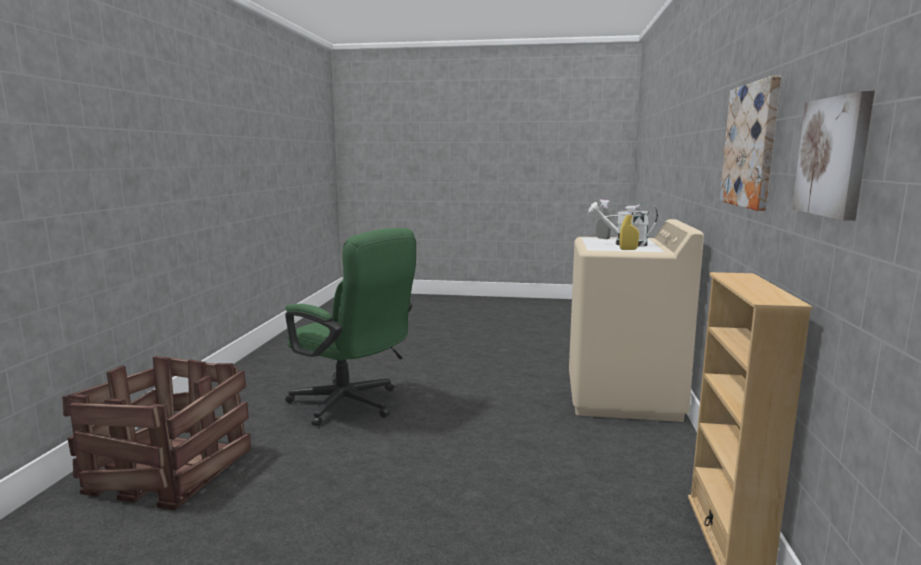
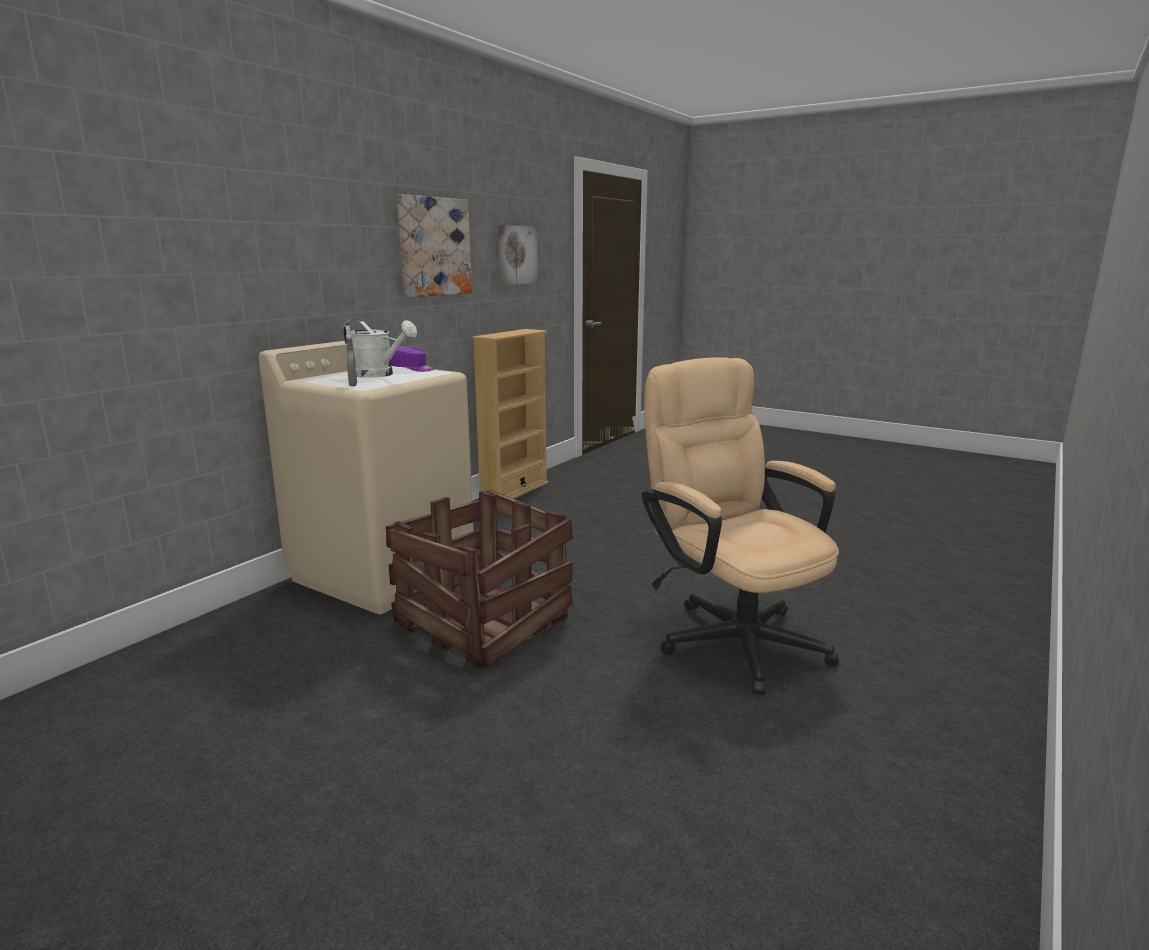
camera: 155 degrees left, 5 degrees up
(170, 471) = (929, 595): crate -> crate (482, 621)
(352, 405) = (731, 635): green office chair -> beige office chair
(628, 249) = (412, 369): yellow spray bottle -> purple cap

